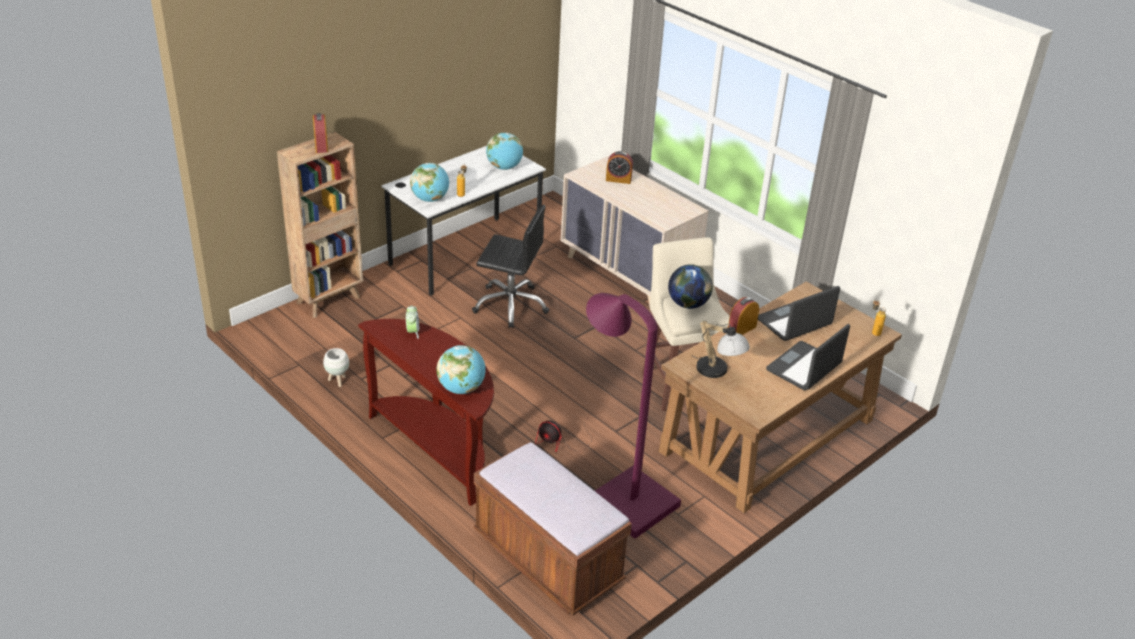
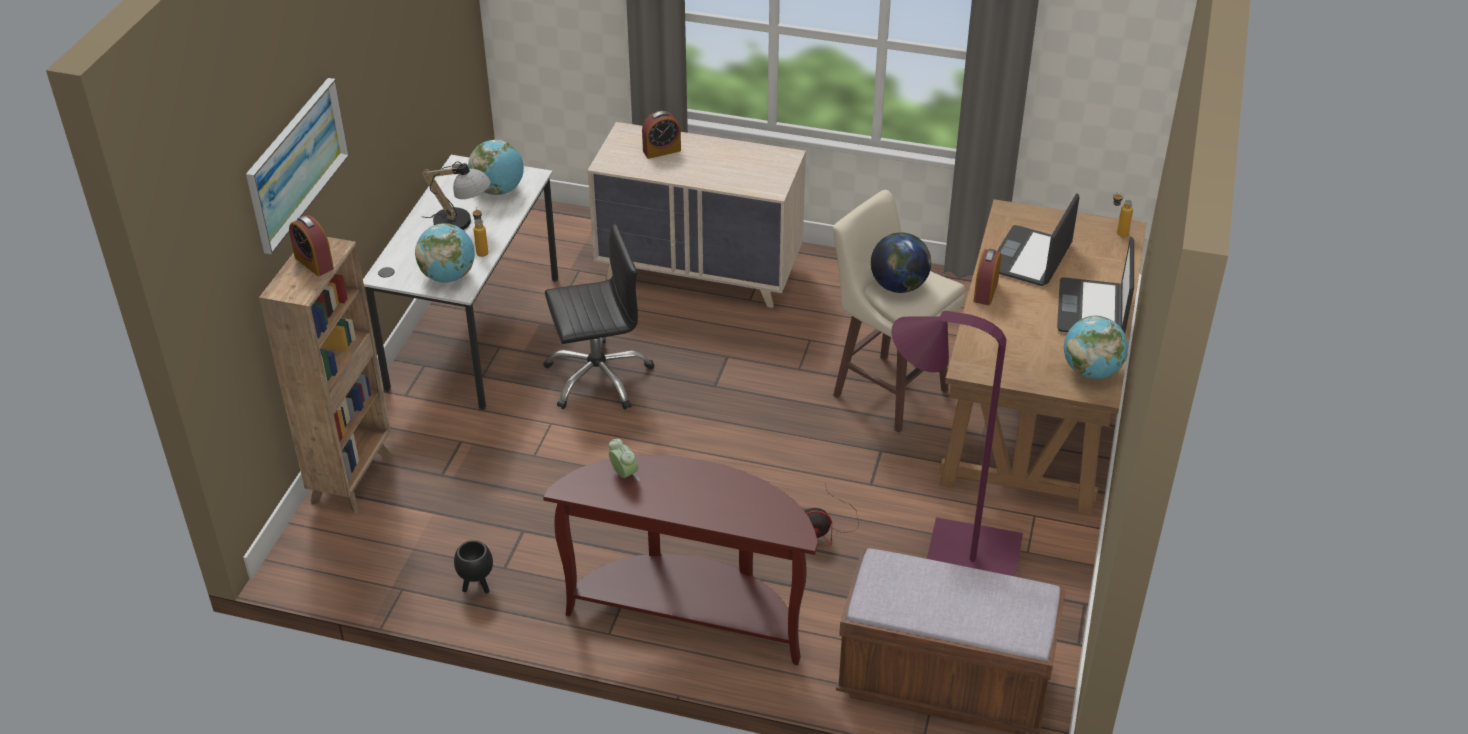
camera: 30 degrees left, 5 degrees up
(337, 381) = (476, 586): white planter -> black planter
(339, 86) = (296, 163): none -> picture
(461, 388) = (760, 521): globe -> globe (1091, 371)
(718, 372) = (1013, 358): table lamp -> table lamp (462, 223)

